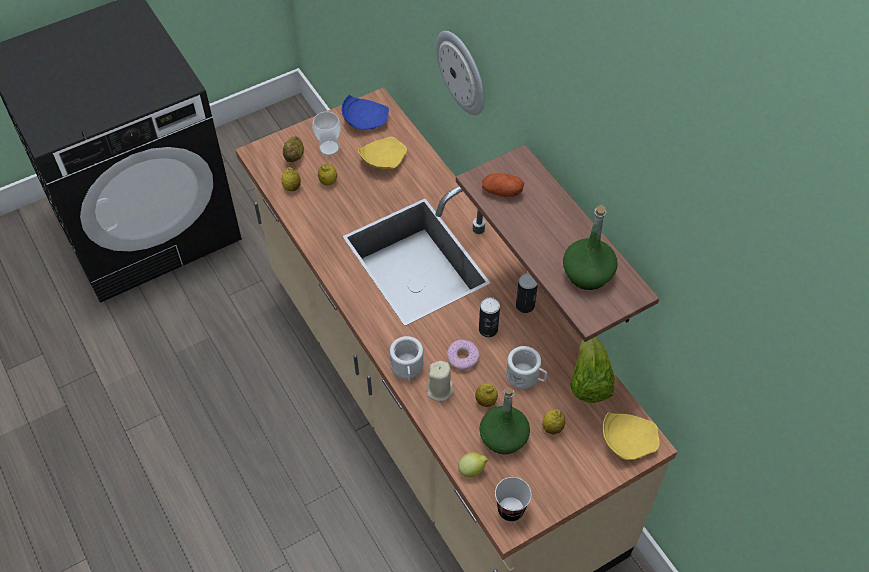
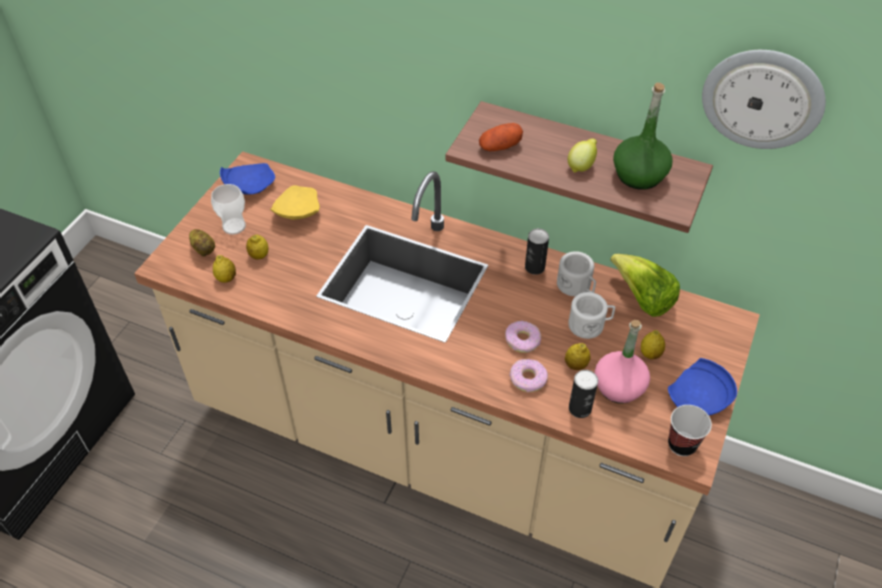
camera: 35 degrees left, 5 degrees down
(407, 369) = (482, 378): white mug -> white mug (576, 286)
(440, 390) = (528, 379): beige candle -> donut
(462, 72) = (367, 68): wall clock -> wall clock (762, 98)
(472, 470) = (619, 431): lemon -> lemon (581, 166)
(488, 329) = (522, 304): can -> can (580, 408)
(503, 437) = (618, 387): green bottle -> pink bottle
(558, 485) = (699, 398): none -> blue plate
(627, 440) = (716, 328): yellow plate -> none

